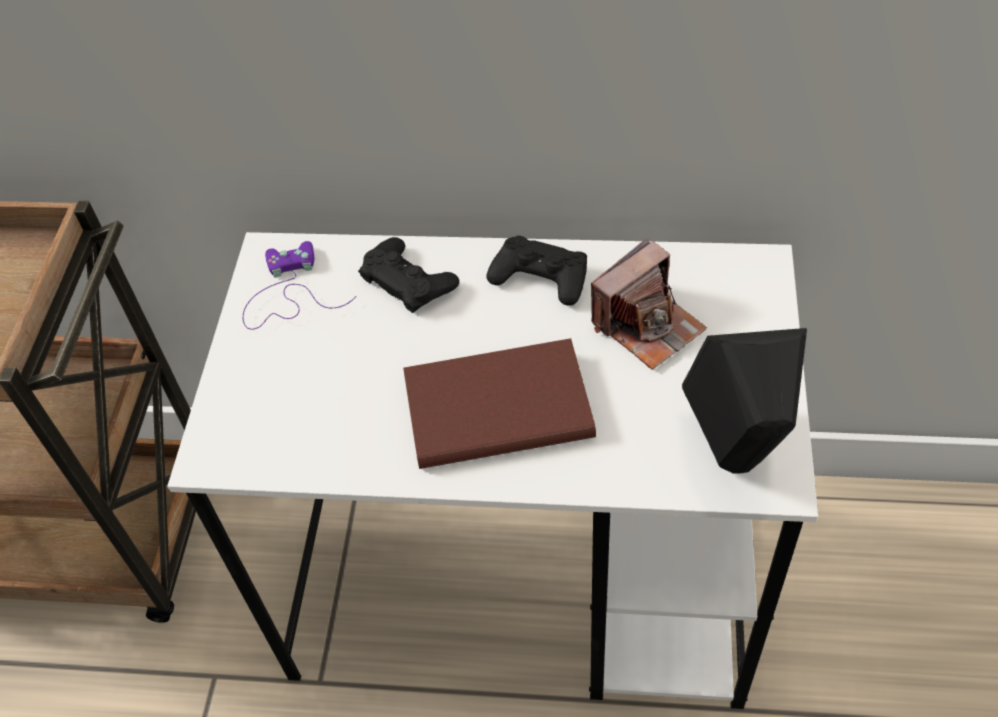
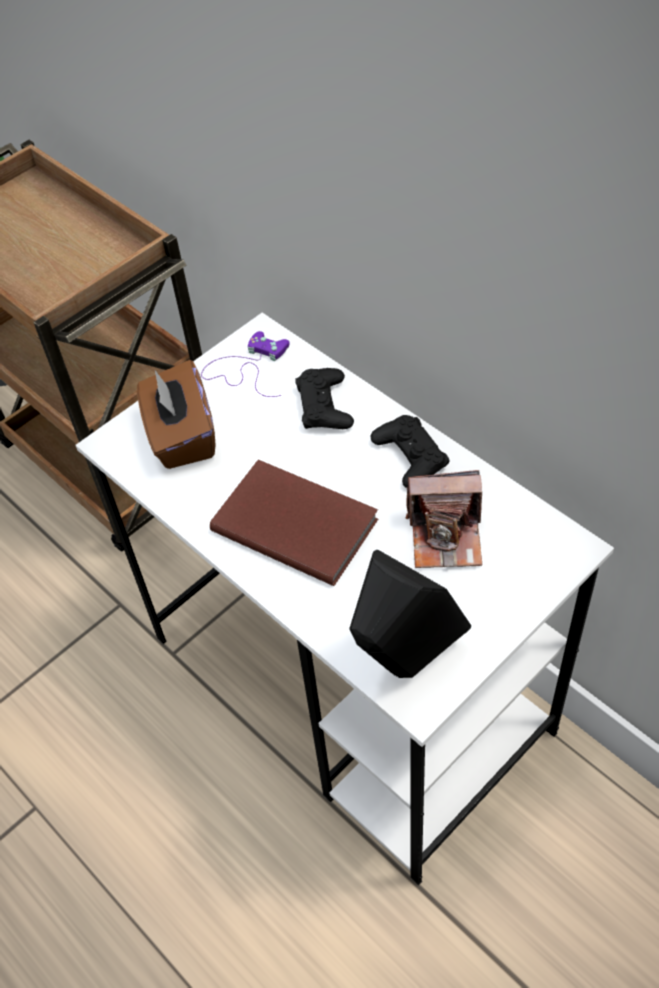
camera: 40 degrees right, 0 degrees up
(286, 400) = (181, 436): none -> brown tissue box

